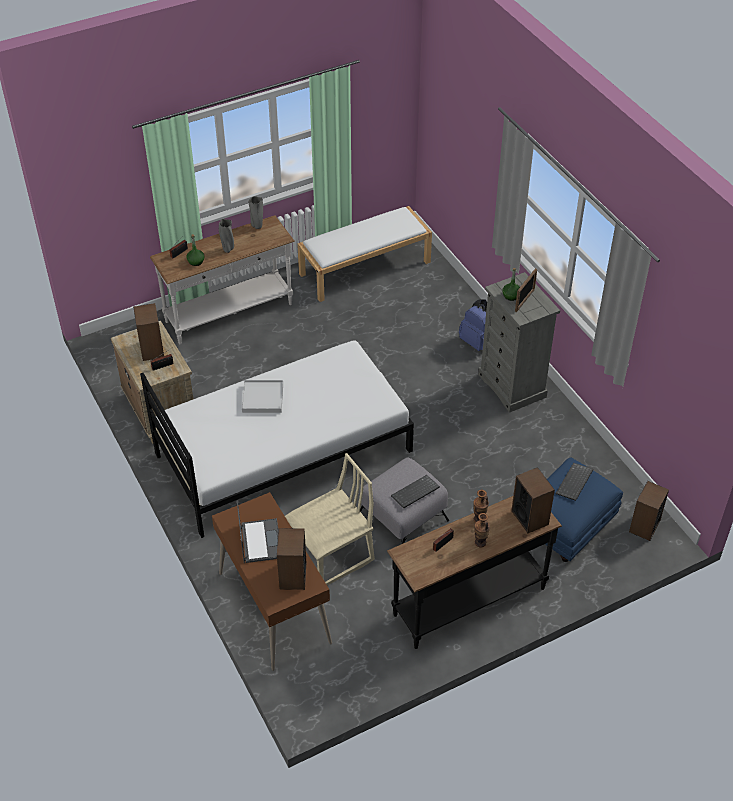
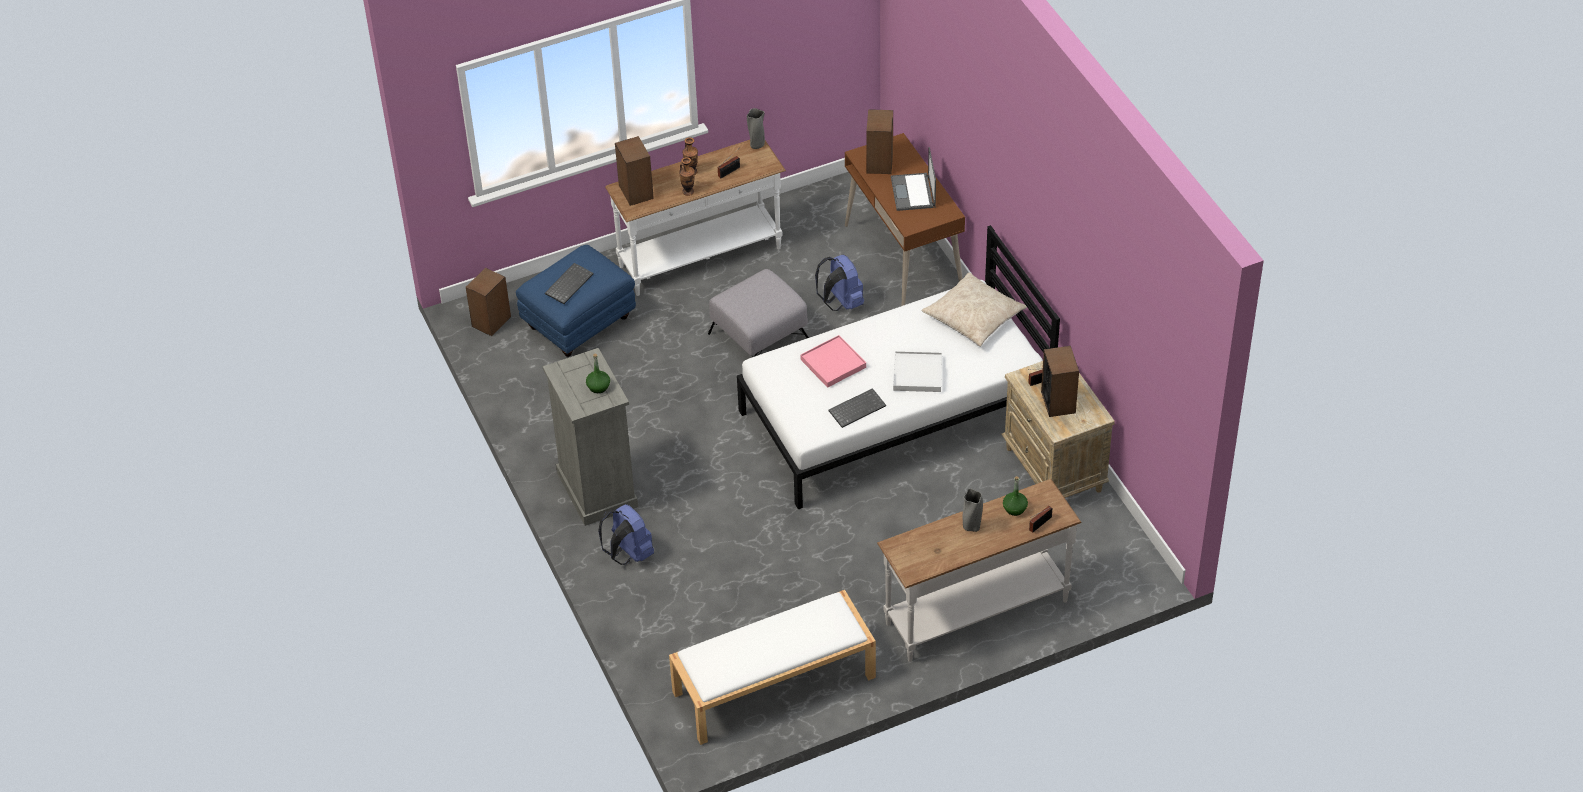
camera: 175 degrees left, 0 degrees up
(212, 451) = (973, 317): none -> beige pillow
(257, 226) = (931, 566): grey vase -> grey vase (757, 145)
(332, 406) = (833, 363): none -> pink tray
(332, 555) = (841, 303): beige chair -> blue backpack
(415, 493) = (746, 288): keyboard -> keyboard (857, 408)
(468, 600) = (701, 258): black console table -> white console table
(524, 300) = (583, 380): picture frame -> none

